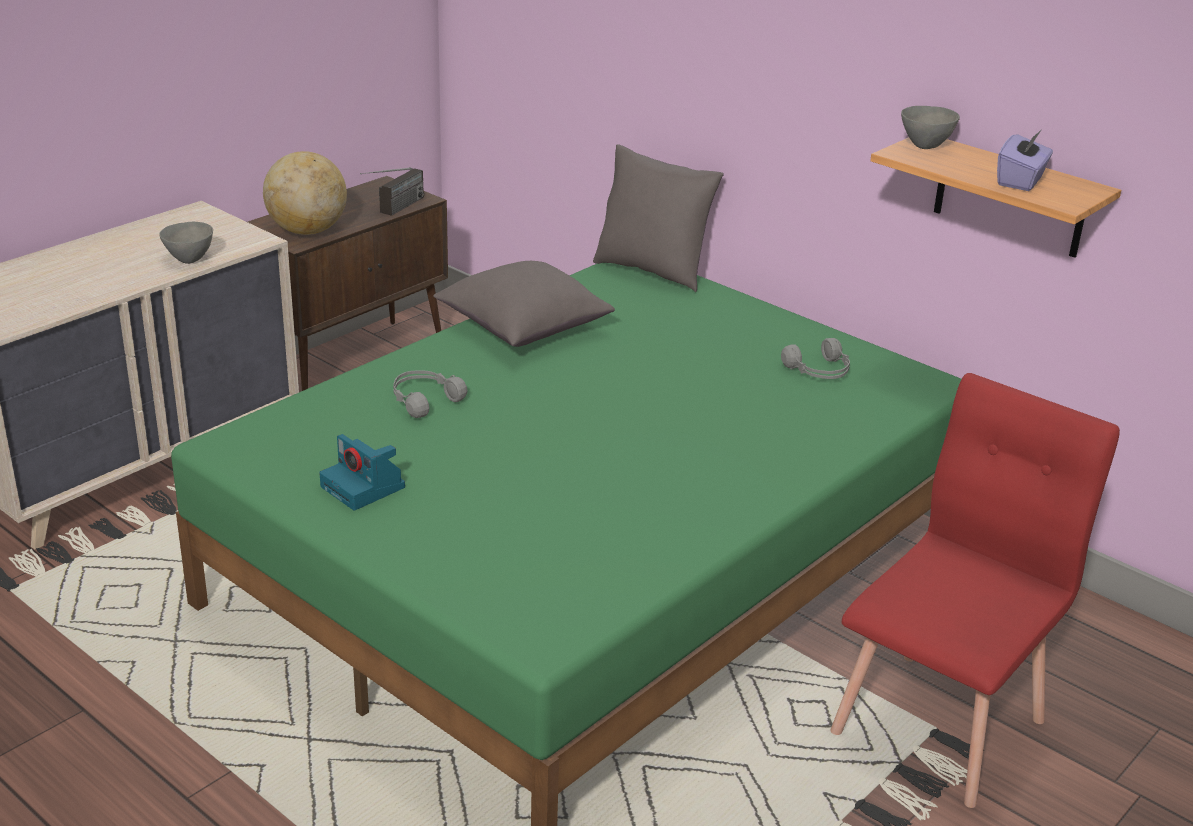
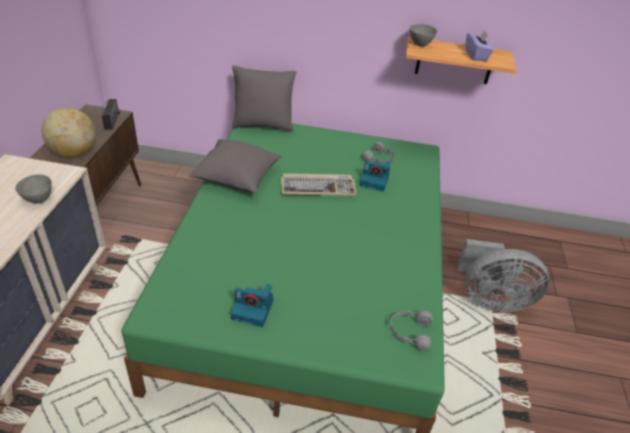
camera: 35 degrees left, 10 degrees up
(424, 400) = (231, 240): grey headphones -> grey headphones (409, 332)
(649, 378) = (318, 187): none -> keyboard
(768, 398) = (375, 181): none -> camera
(940, 726) = (490, 299): red chair -> grey fan

